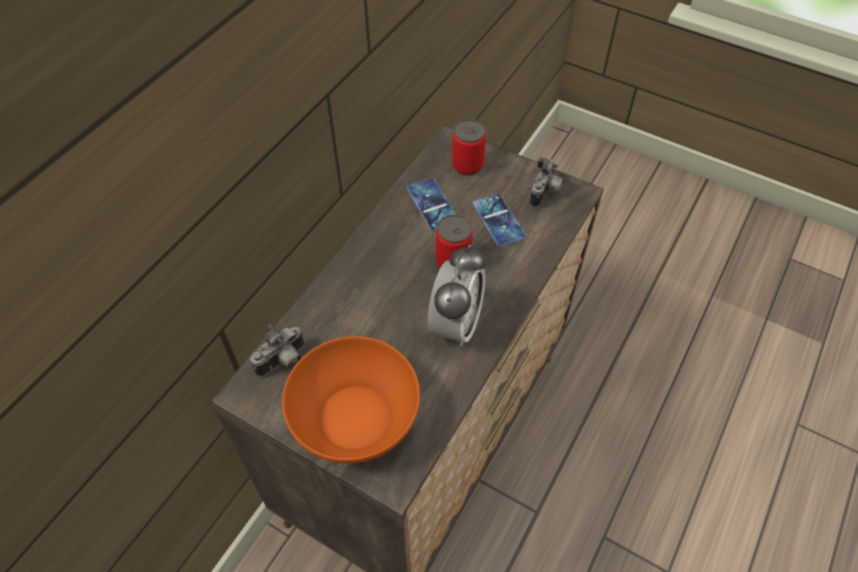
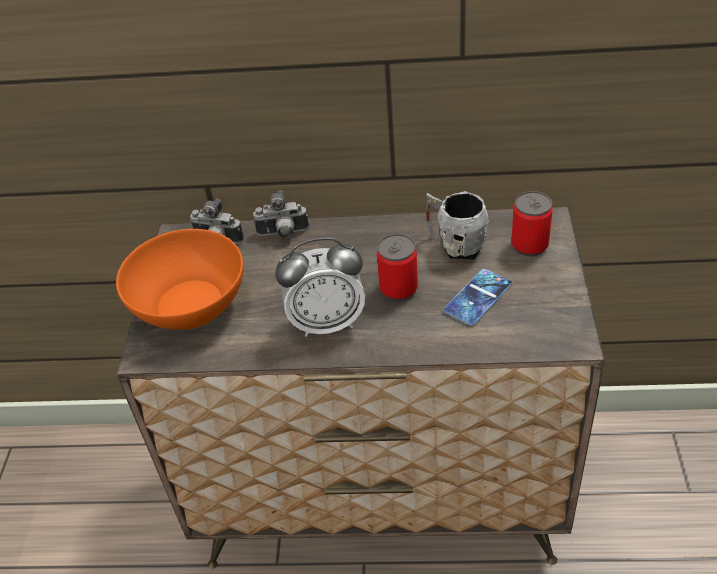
camera: 65 degrees right, 10 degrees down
(432, 204) = (455, 245): phone -> grey mug
(545, 193) = (549, 316): camera -> camera (283, 234)

